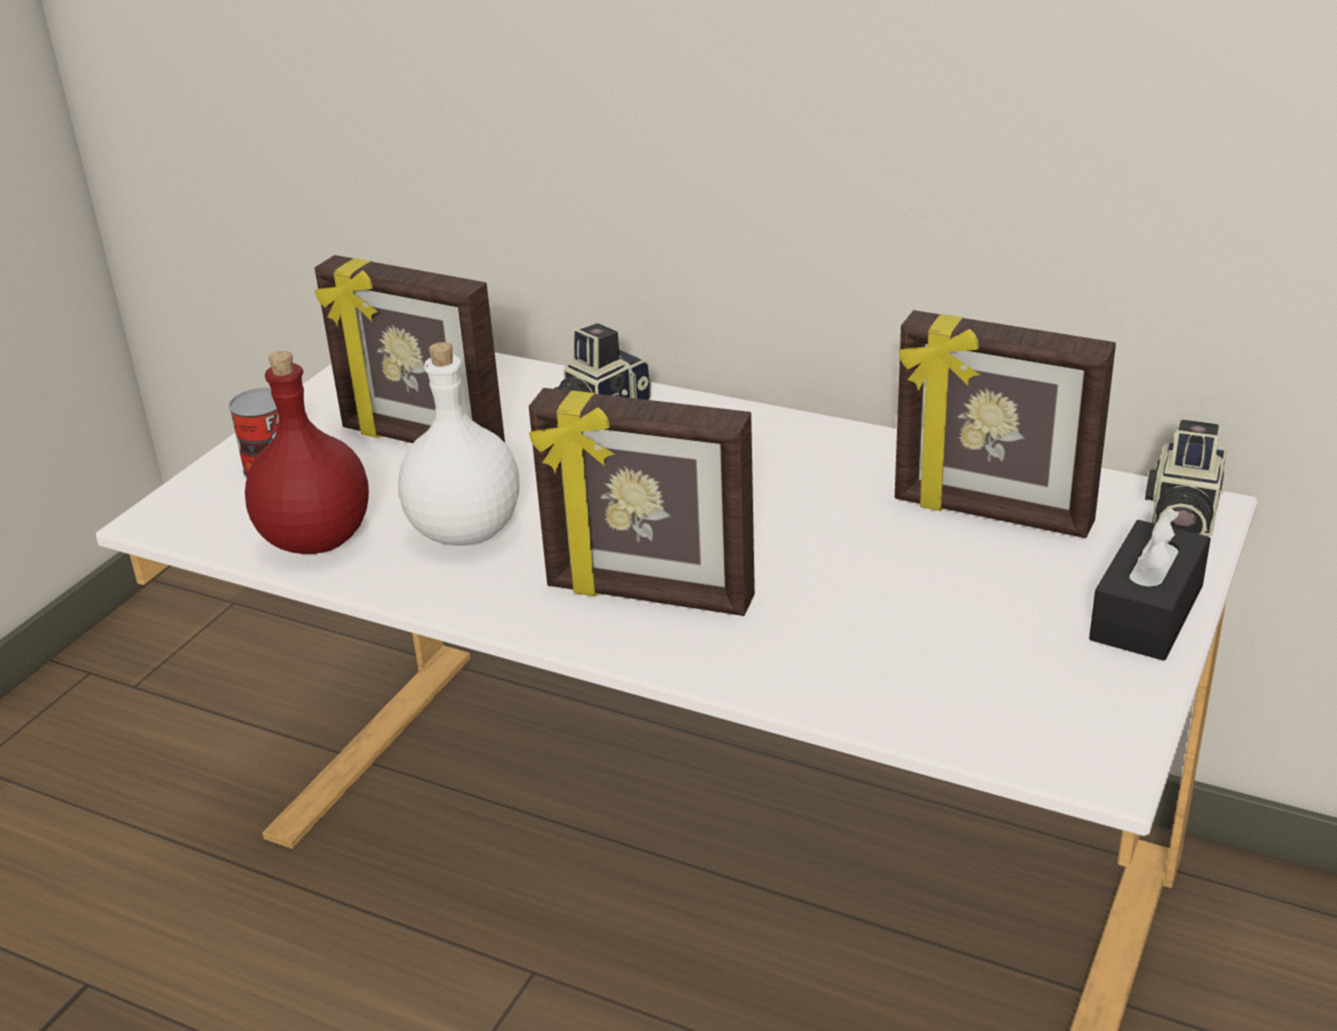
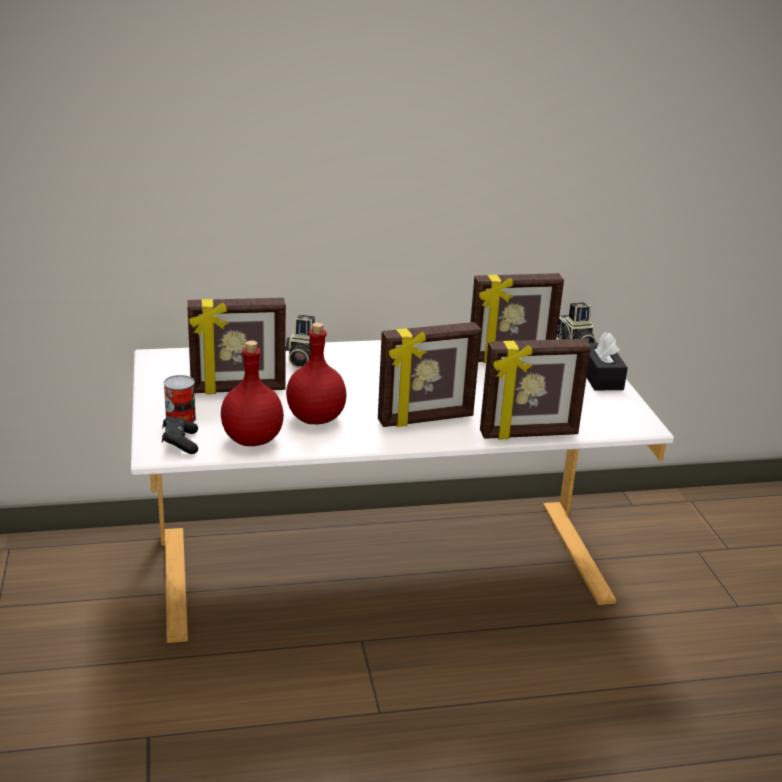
camera: 40 degrees left, 5 degrees down
(210, 512) = (180, 443): none -> black game controller
(464, 532) = (315, 419): white bottle -> red bottle
(807, 697) = (529, 434): none -> picture frame

